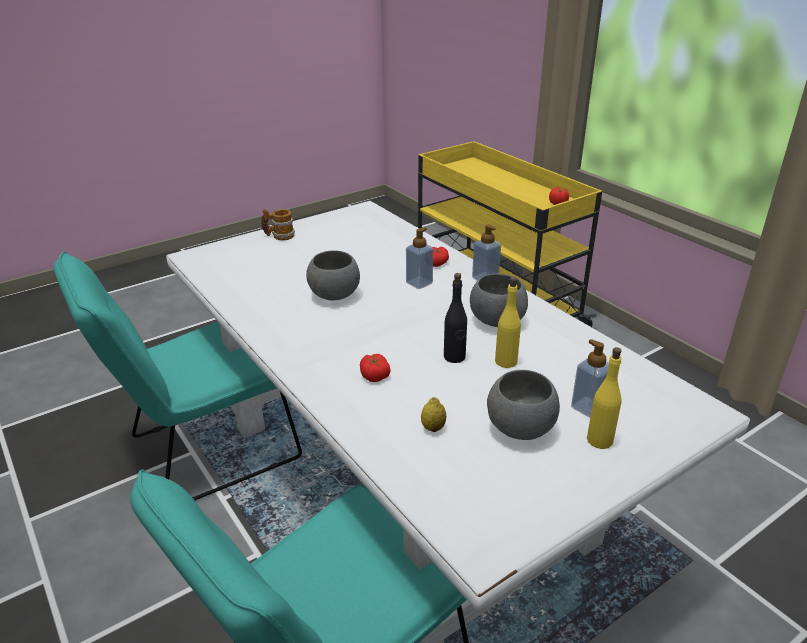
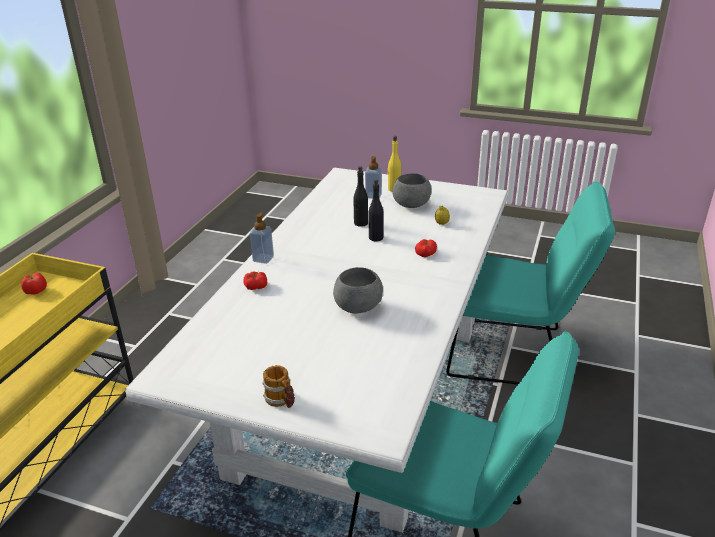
camera: 125 degrees left, 0 degrees up
(419, 283) = (298, 281): soap dispenser -> none
(497, 321) = (319, 238): grey bowl -> none
(505, 361) = (360, 223): yellow bottle -> black bottle

